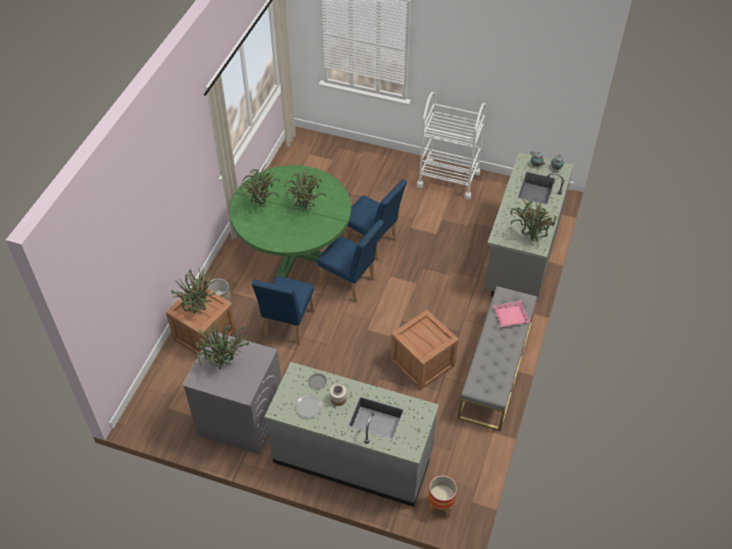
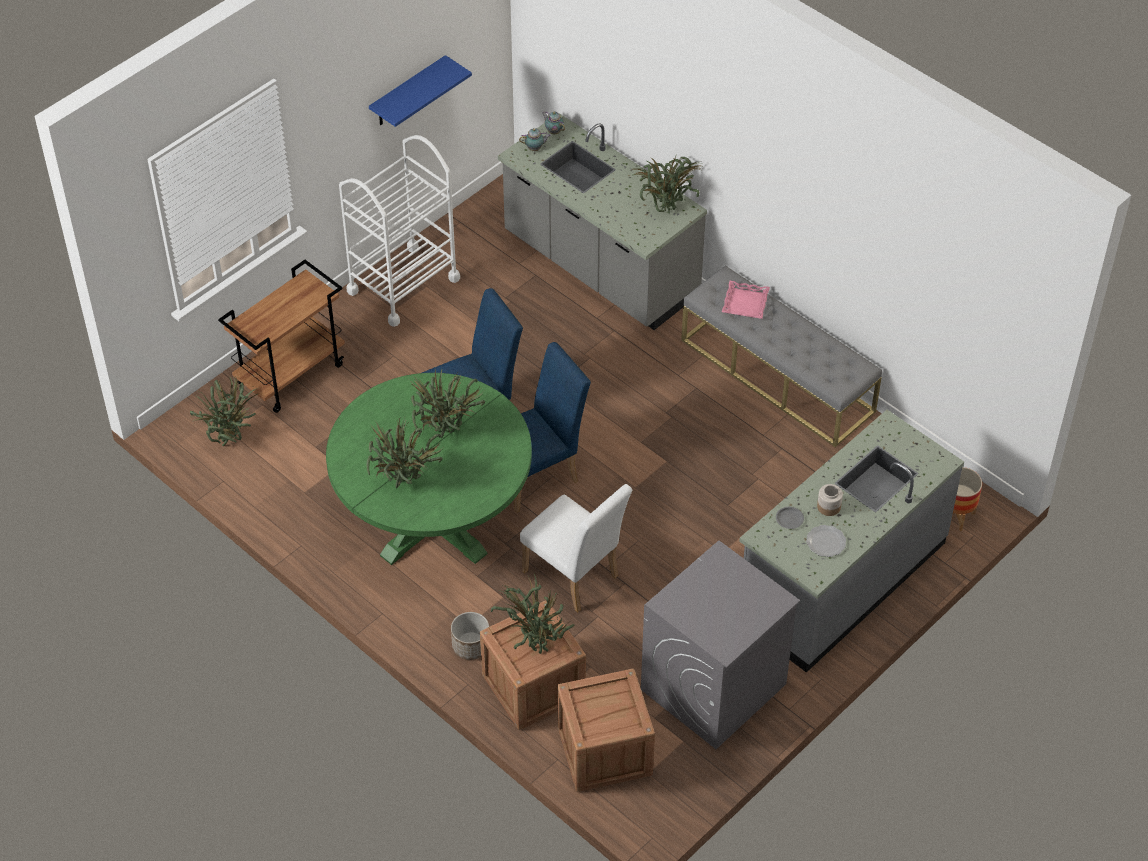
camera: 65 degrees left, 0 degrees up
(224, 365) = (716, 608): potted plant -> potted plant (231, 440)
(287, 326) = (575, 578): blue chair -> white chair
(359, 162) = (291, 374): none -> brown cart
(422, 363) = (727, 448): crate -> crate (604, 751)
(502, 82) = (408, 92): none -> blue shelf

